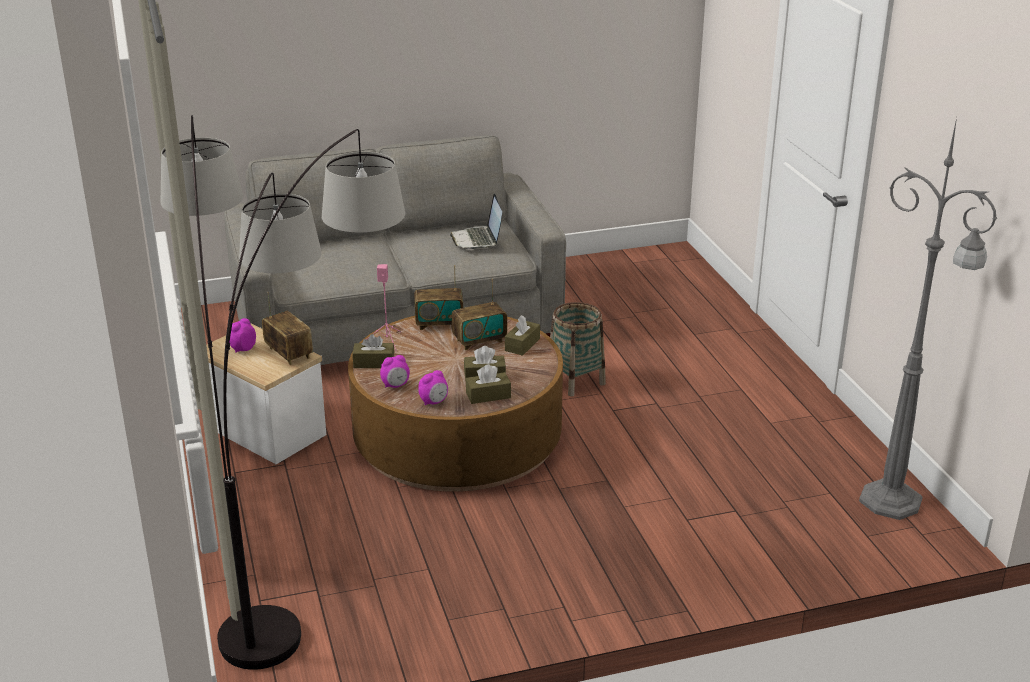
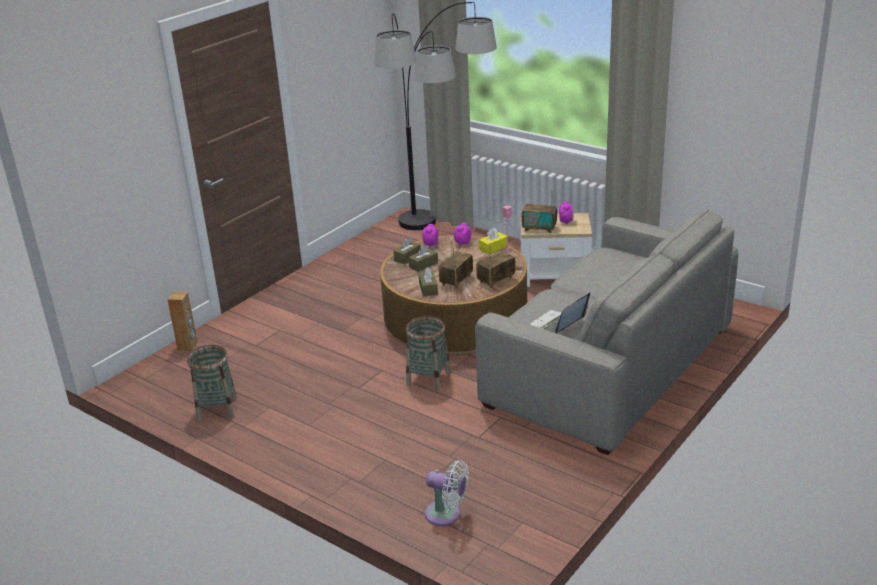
camera: 145 degrees right, 0 degrees up
(374, 363) = (493, 248): brown tissue box -> yellow tissue box
(477, 239) = (557, 325): laptop -> laptop turned 90 degrees counterclockwise
(683, 284) = (446, 515): none -> white fan
(832, 446) = (217, 408): none -> basket
(832, 553) = (188, 346): none -> brown speaker
(893, 502) = (161, 388): grey floor lamp -> none

